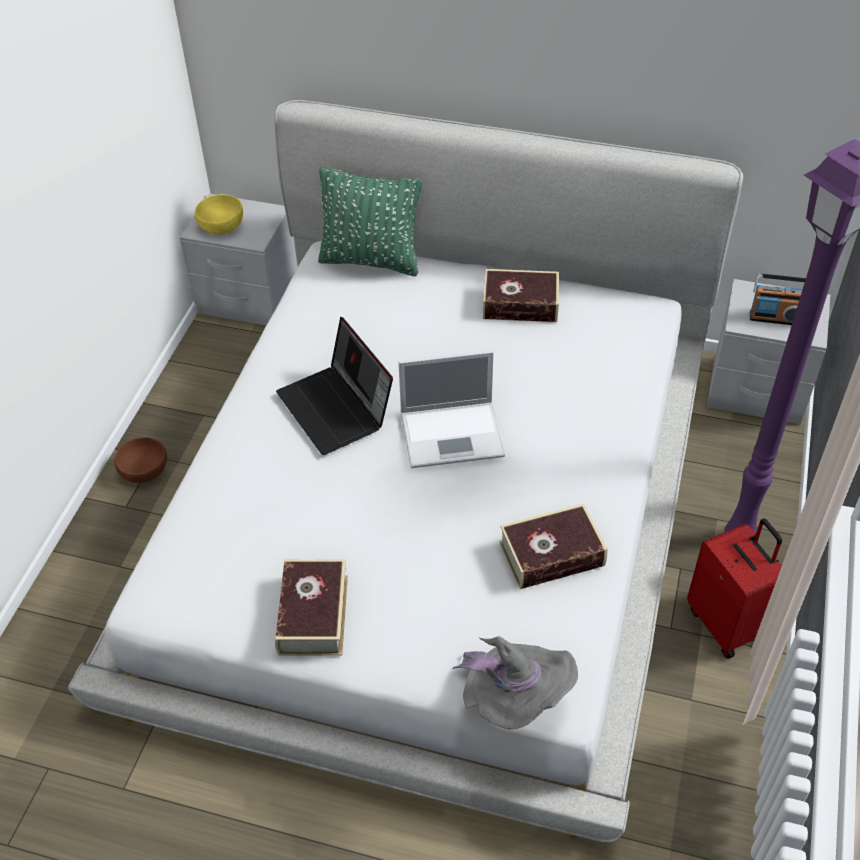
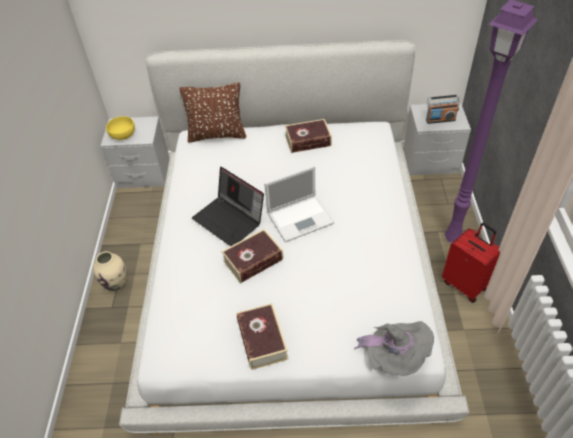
camera: 15 degrees left, 0 degrees up
(145, 470) = (116, 283): brown bowl -> beige vase
(371, 260) = (217, 135): green pillow -> brown pillow
(551, 554) = (381, 270): book -> book (253, 260)

